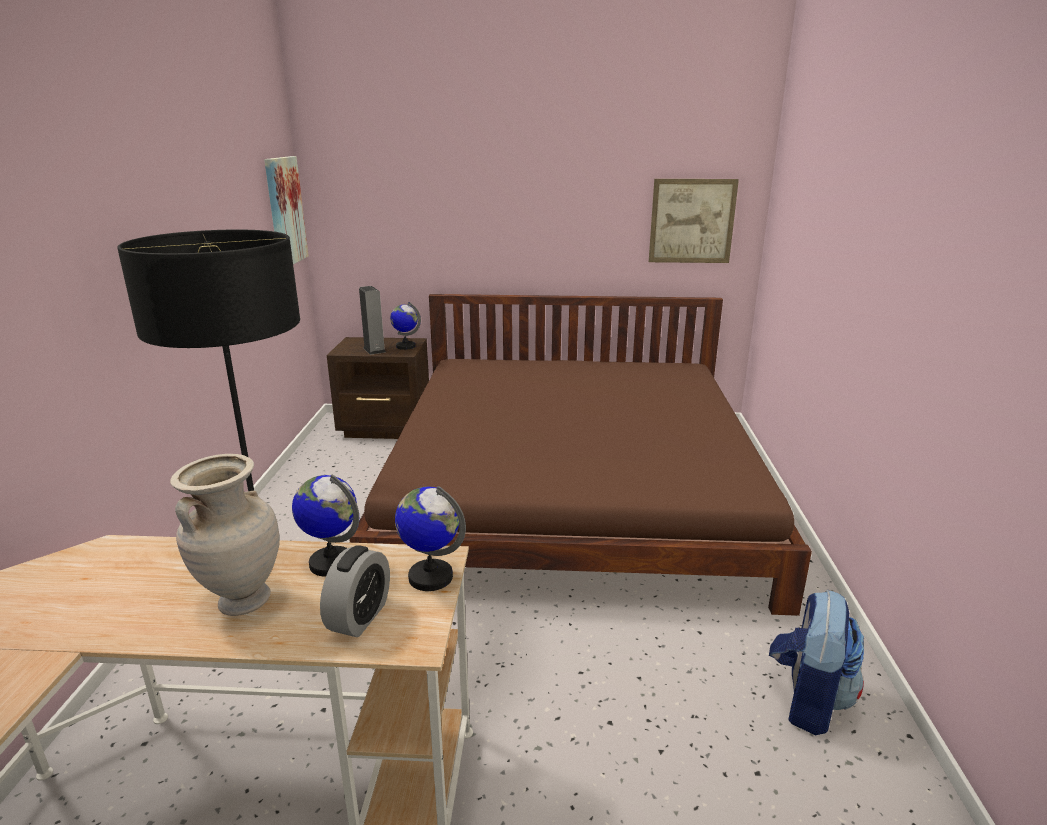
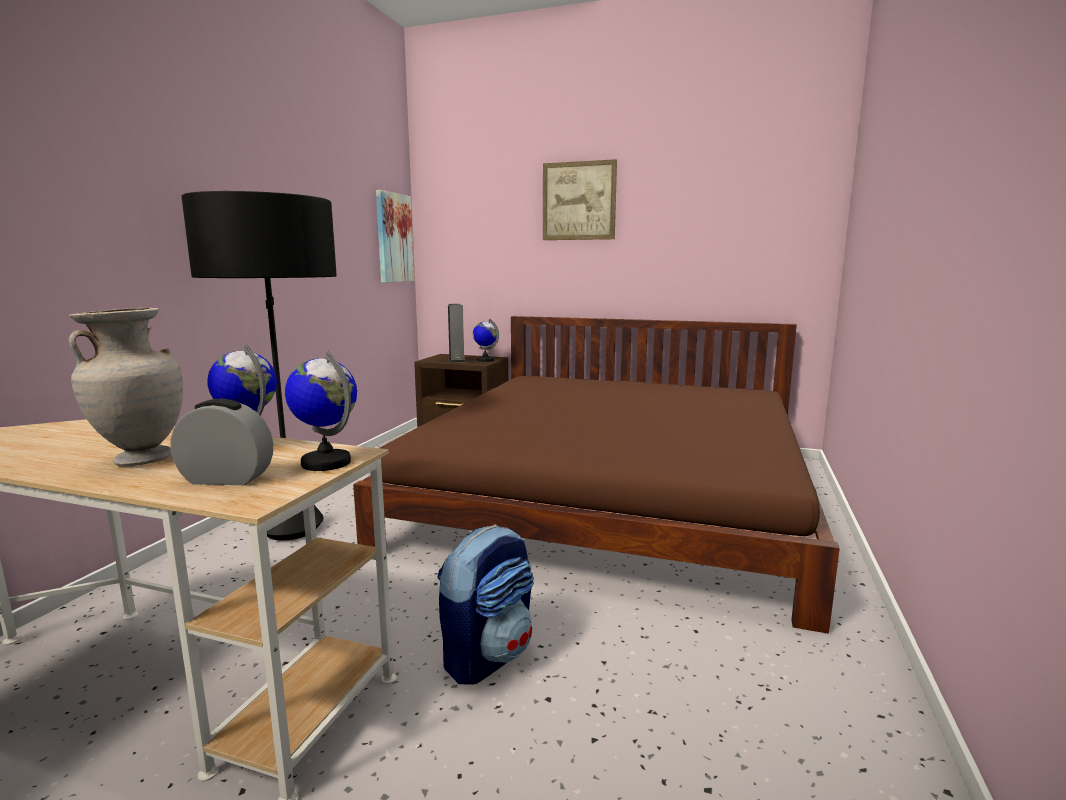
camera: 15 degrees right, 10 degrees down
(359, 617) = (226, 479): alarm clock -> alarm clock turned 120 degrees counterclockwise
(692, 221) = (763, 247): picture -> picture (579, 201)
(807, 700) = (808, 722): backpack -> backpack (488, 655)

